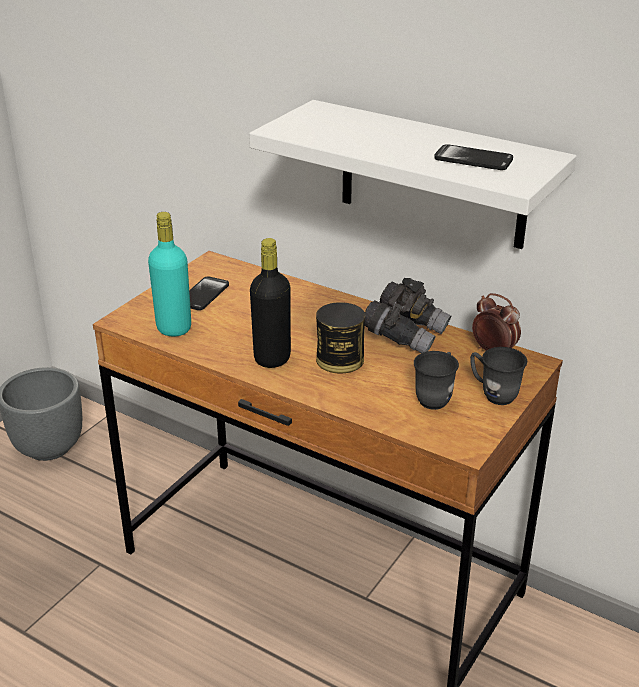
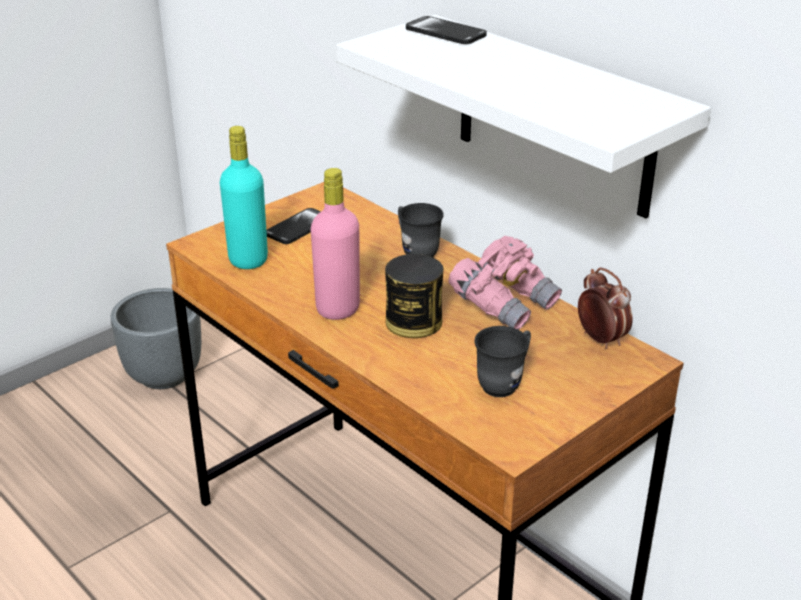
camera: 15 degrees right, 0 degrees up
(272, 358) = (338, 309): black bottle -> pink bottle
(405, 334) = (504, 304): grey binoculars -> pink binoculars
(473, 159) = (575, 99): phone -> phone (445, 33)
(493, 394) = (575, 390): grey mug -> grey mug (415, 251)

